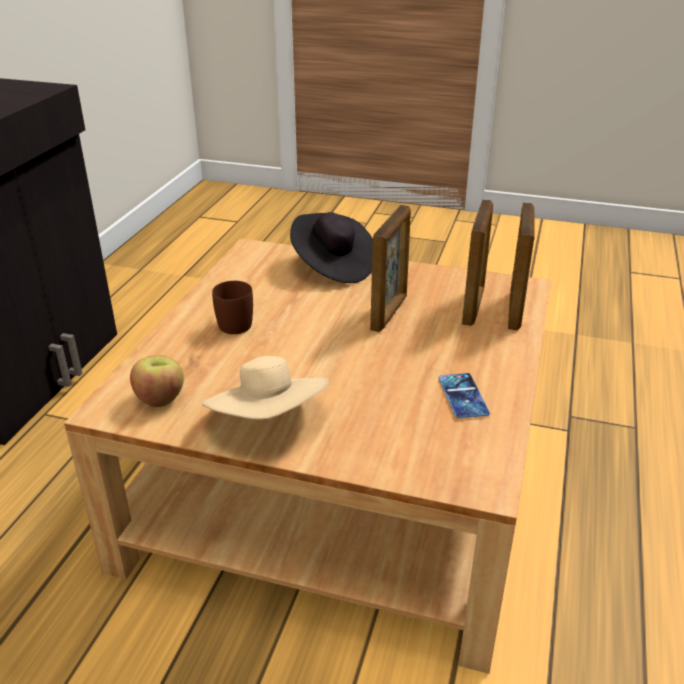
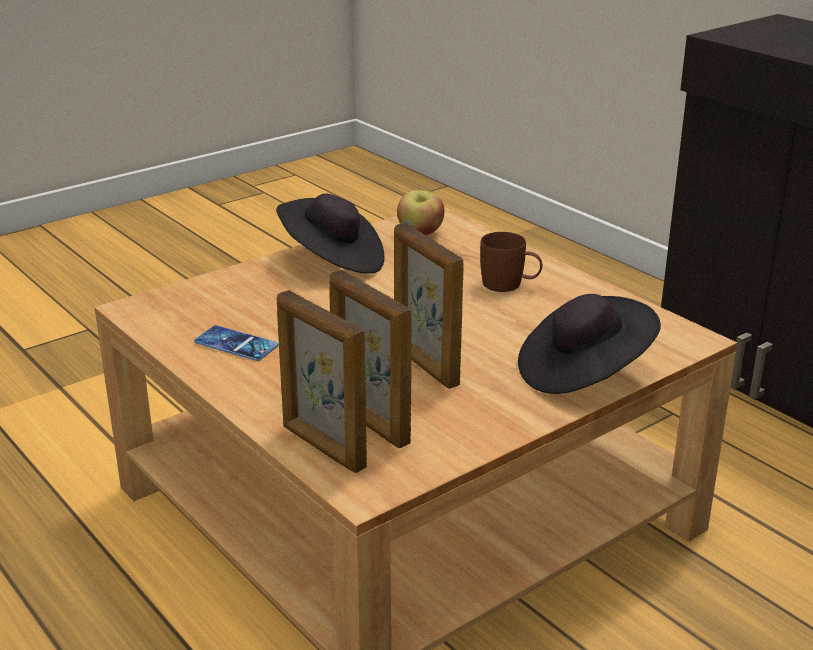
camera: 125 degrees right, 5 degrees down
(269, 421) = (333, 261): beige hat -> black hat

